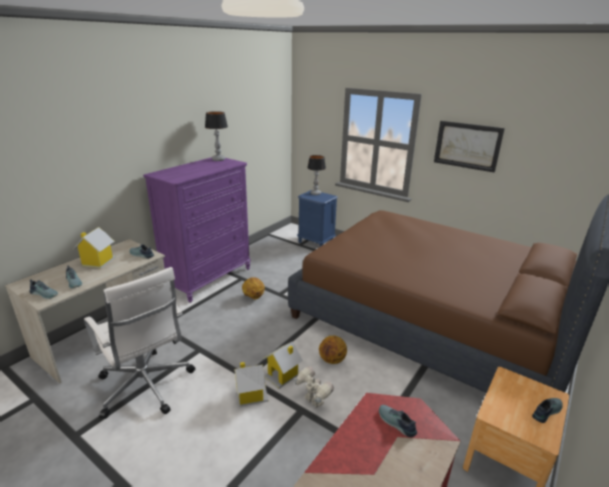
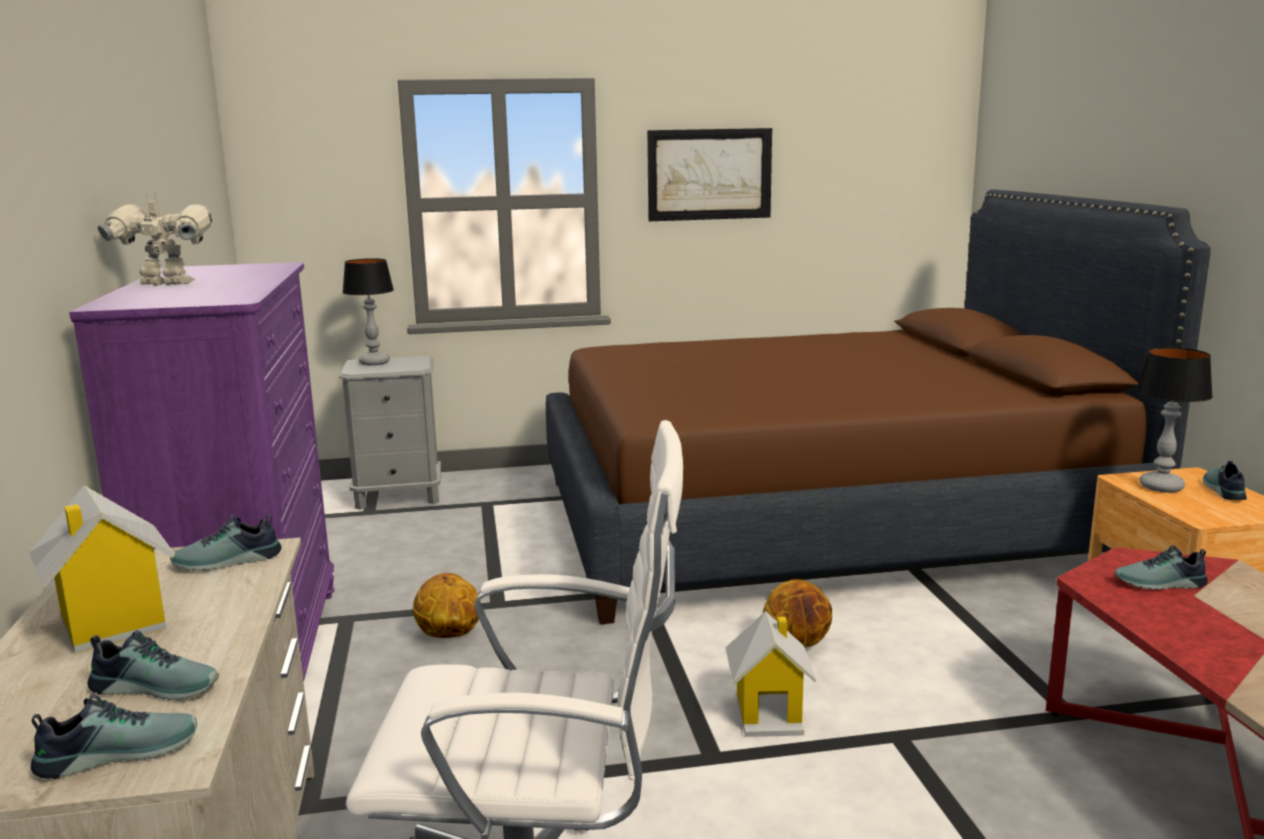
camera: 45 degrees left, 10 degrees down
(218, 159) = (199, 268): table lamp -> table lamp (1160, 487)
(251, 395) = (779, 776): toy house -> none
(313, 402) = (889, 714): toy robot -> toy robot (166, 285)
(315, 242) = (398, 496): blue nightstand -> grey nightstand

